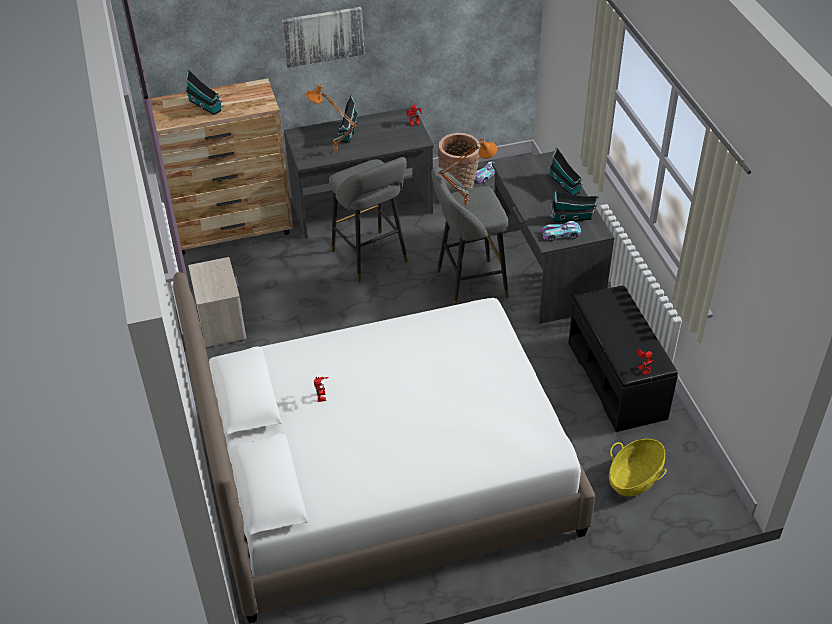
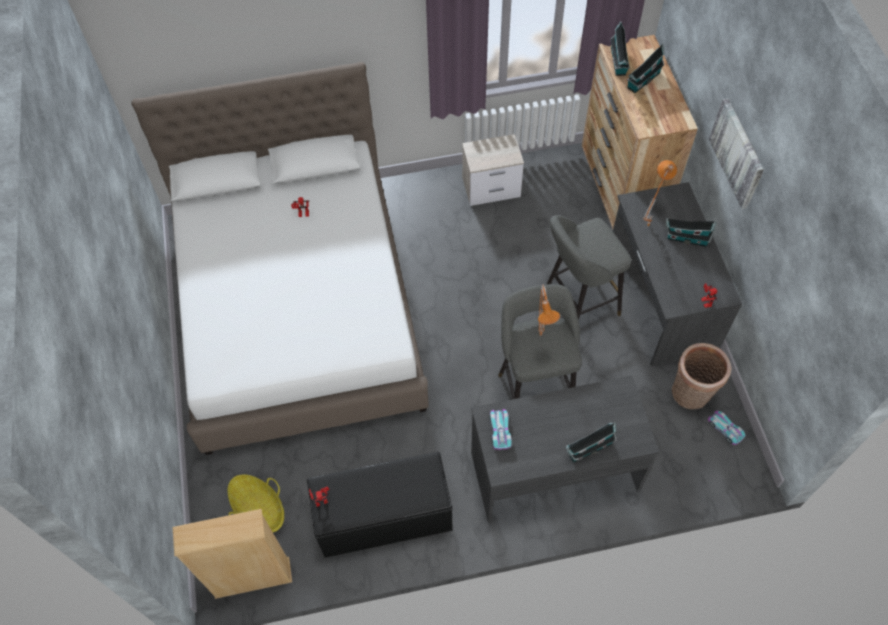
camera: 95 degrees right, 15 degrees up
(572, 218) = (528, 447): toy house -> toy house (618, 62)
(704, 473) = (252, 578): none -> beige bookcase

